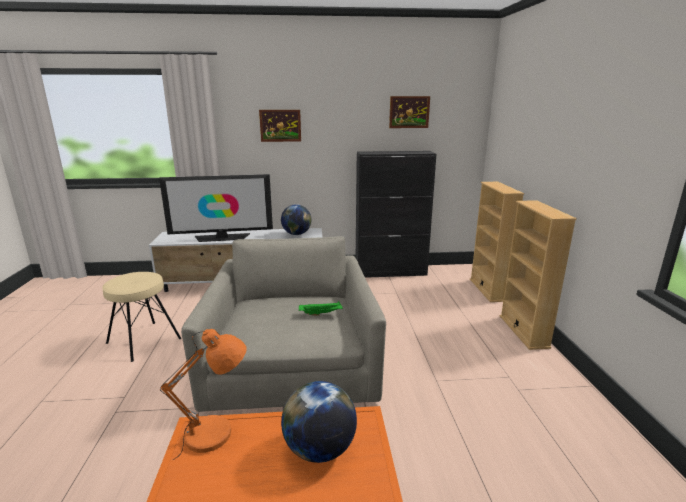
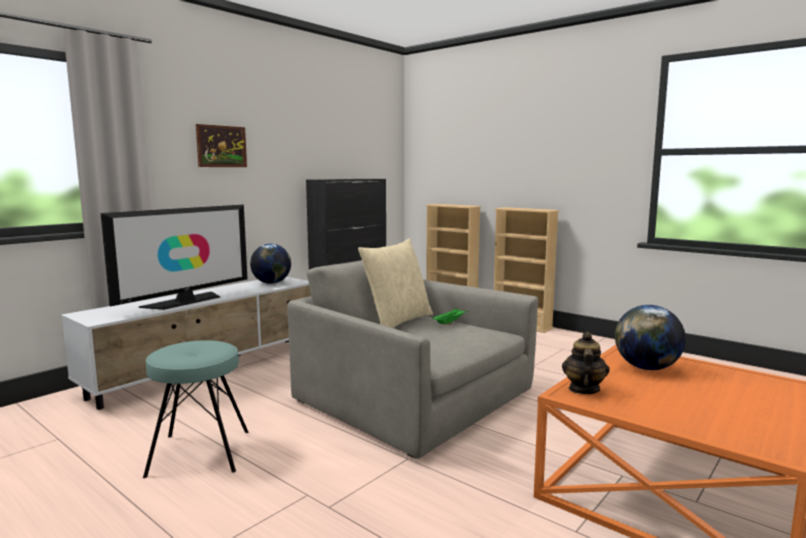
camera: 45 degrees left, 10 degrees down
(144, 341) = (200, 453): beige stool -> turquoise stool
(215, 434) = (583, 389): orange table lamp -> teapot
(295, 297) = (397, 321): none -> beige pillow
(409, 112) = (346, 137): picture -> none

